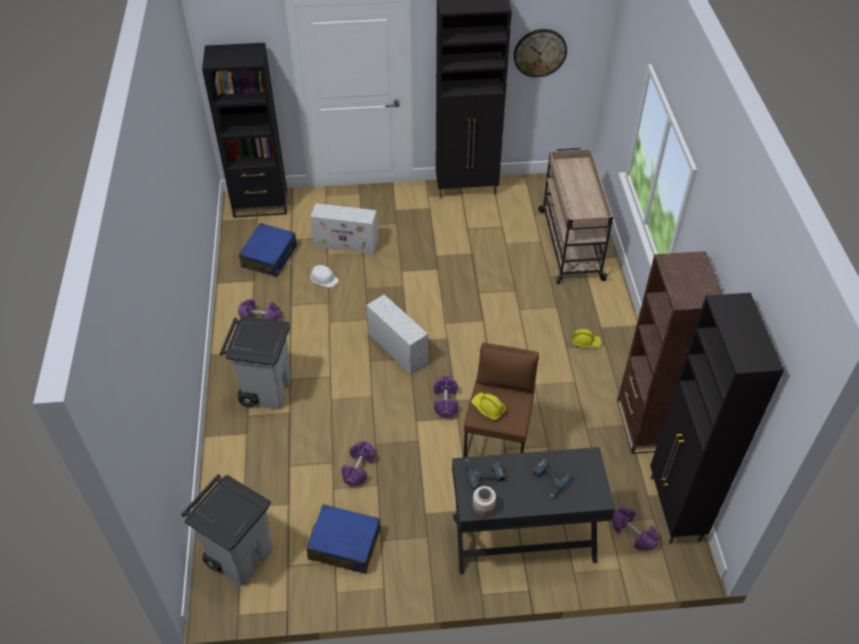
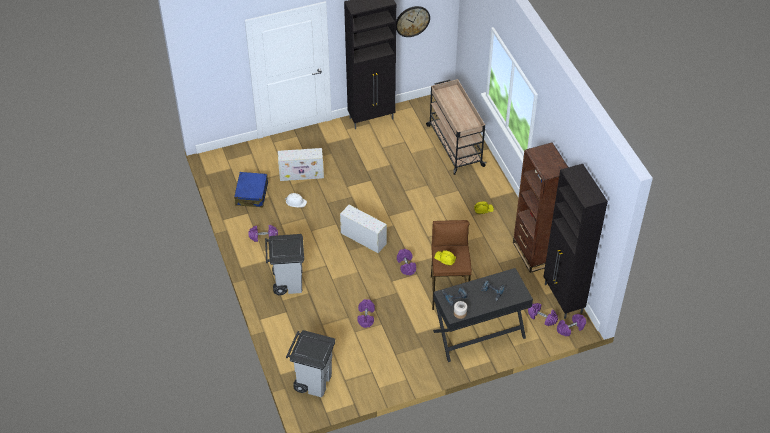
camera: 15 degrees left, 0 degrees up
(260, 204) = (228, 157): black bookcase -> none
(344, 544) = (374, 361): blue suitcase -> none
(676, 563) = (570, 328): none -> purple dumbbell

